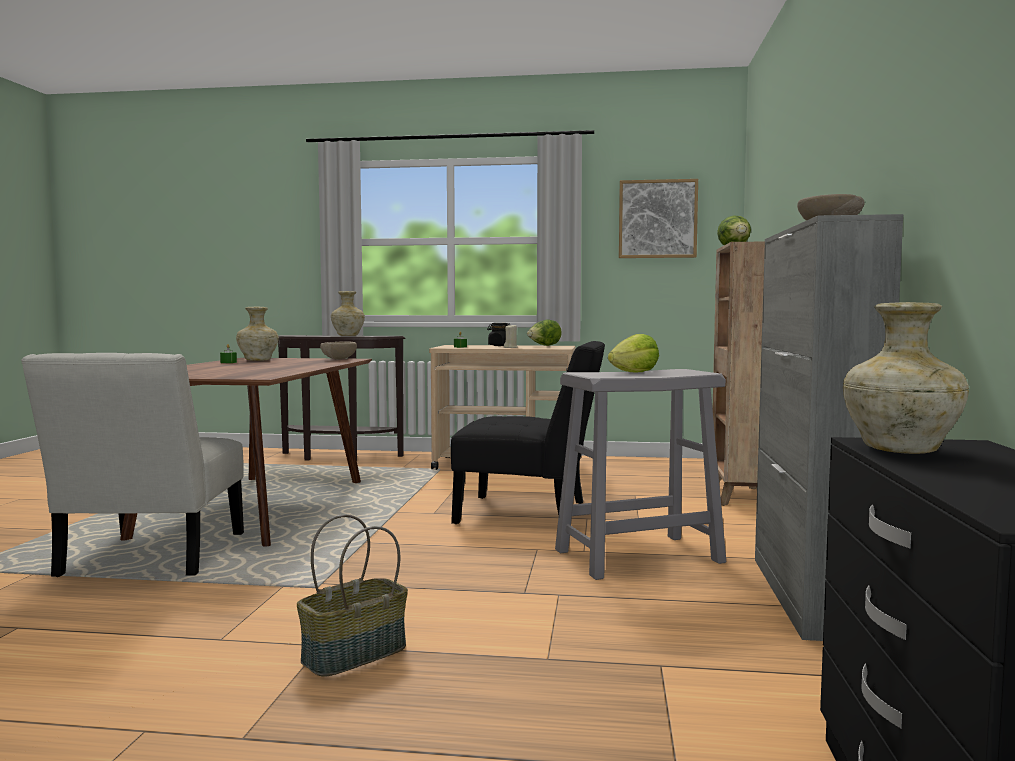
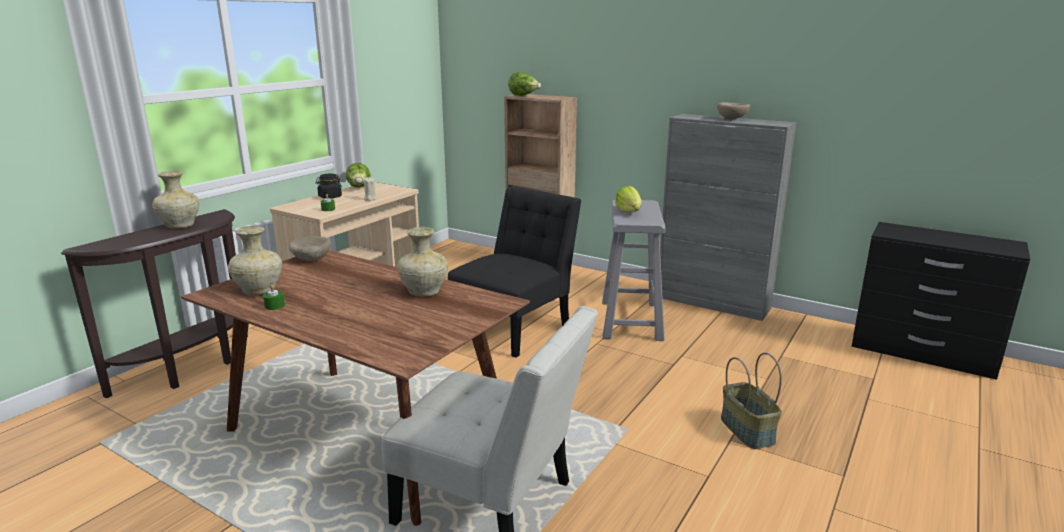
camera: 65 degrees left, 15 degrees up
(657, 219) = (394, 57): picture -> none
(900, 450) = (905, 236): beige vase -> beige vase (424, 293)

